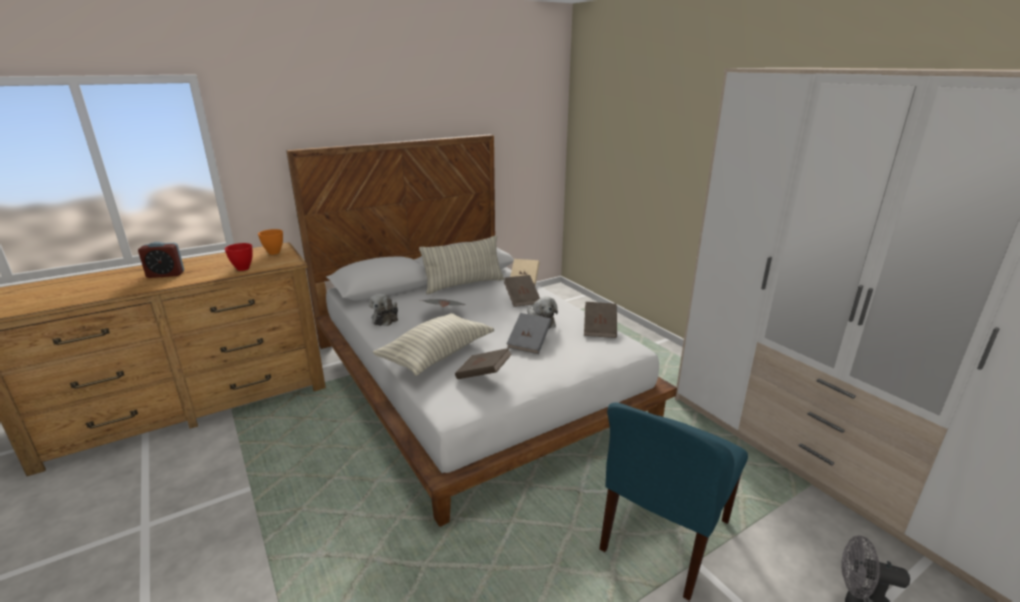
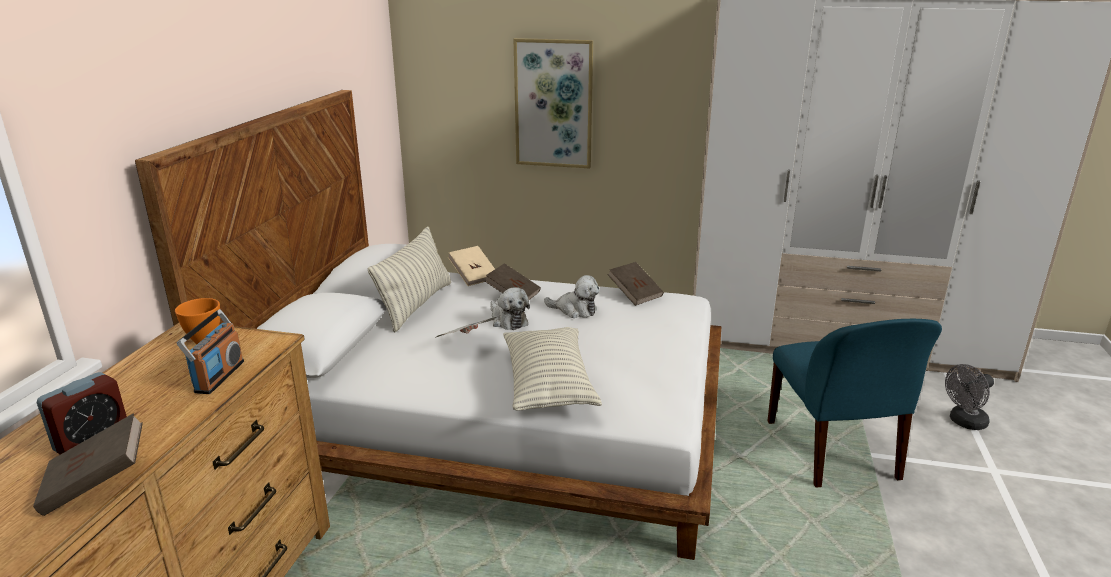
camera: 45 degrees left, 0 degrees up
(243, 268) = (218, 376): red bowl -> radio
(386, 318) = (405, 377): plush toy -> plush toy (508, 320)
(483, 375) = (633, 377): brown book -> brown book (97, 483)
(529, 343) = (605, 333): grey book -> none
(652, 166) = (553, 104): none -> picture

